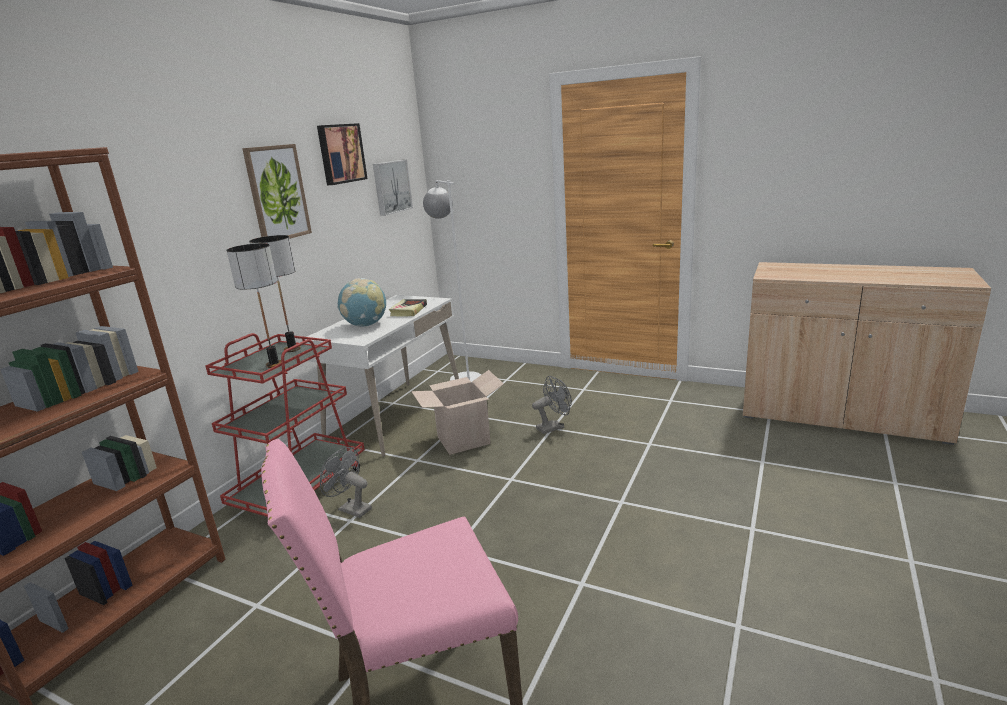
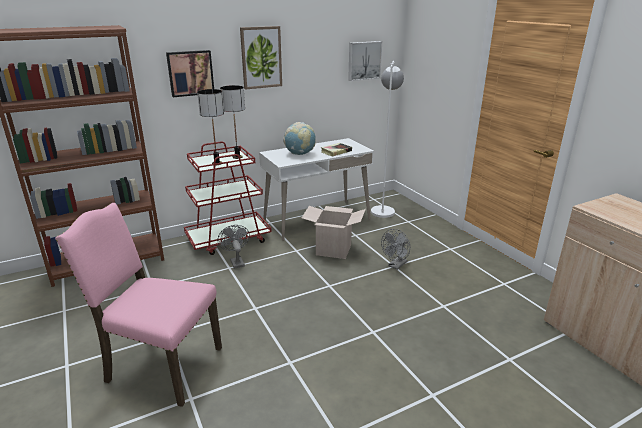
camera: 35 degrees right, 5 degrees up
(340, 153) = (320, 34): picture -> picture (190, 73)
(553, 427) = (396, 266): grey fan -> grey fan turned 120 degrees clockwise

